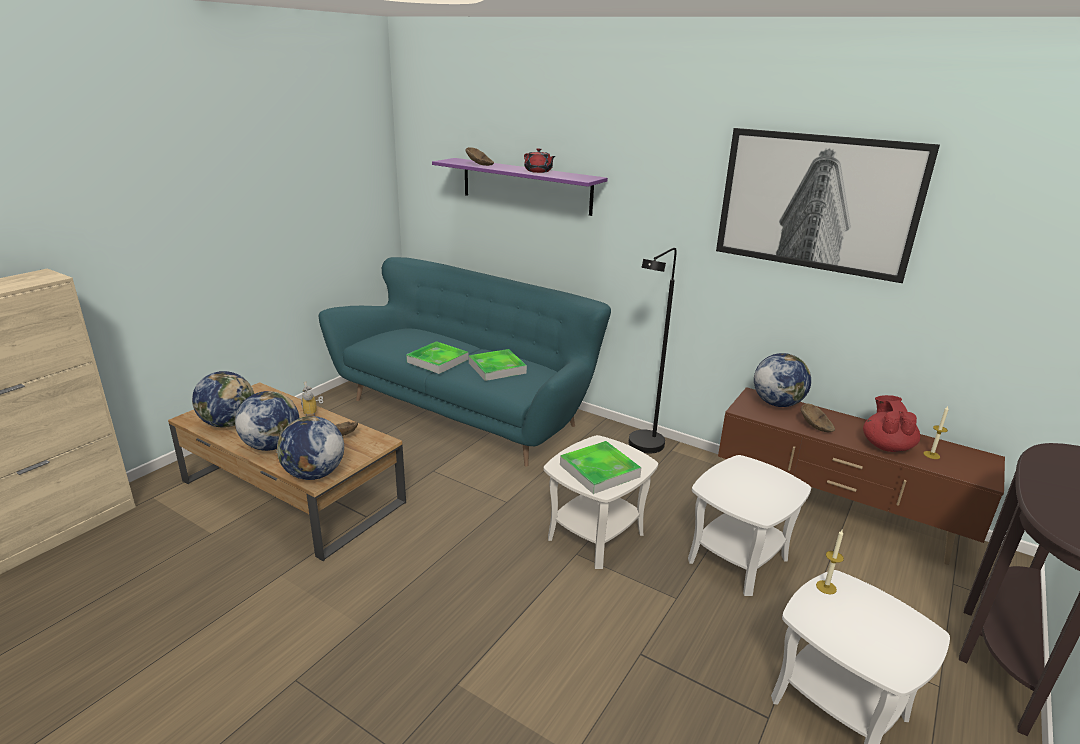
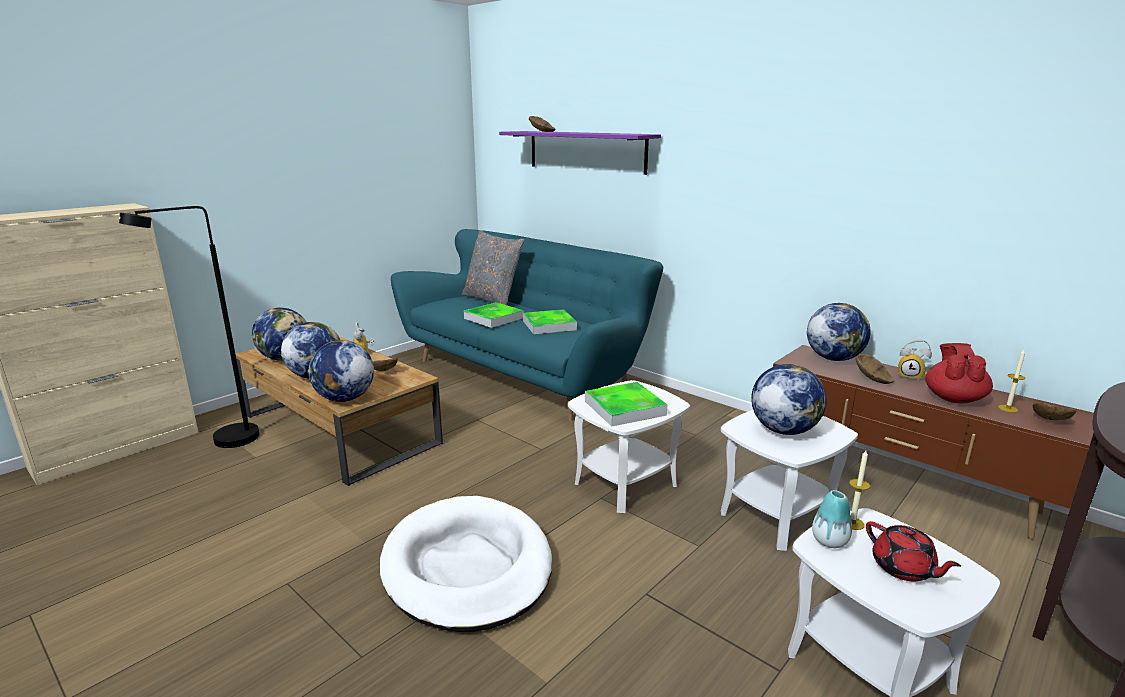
camera: 10 degrees right, 5 degrees down
(428, 335) = (493, 300): none -> grey pillow
(469, 643) = (467, 567): none -> white dog bed
(538, 171) = (595, 133): red teapot -> red teapot (903, 569)
(643, 449) = (695, 412): black floor lamp -> black floor lamp (225, 443)
(747, 488) = (783, 430): none -> globe
(812, 609) = (829, 541): none -> vase
(816, 203) = (871, 137): picture -> none
(846, 422) = (910, 376): none -> alarm clock
(967, 466) = (1051, 420): none -> brown bowl

